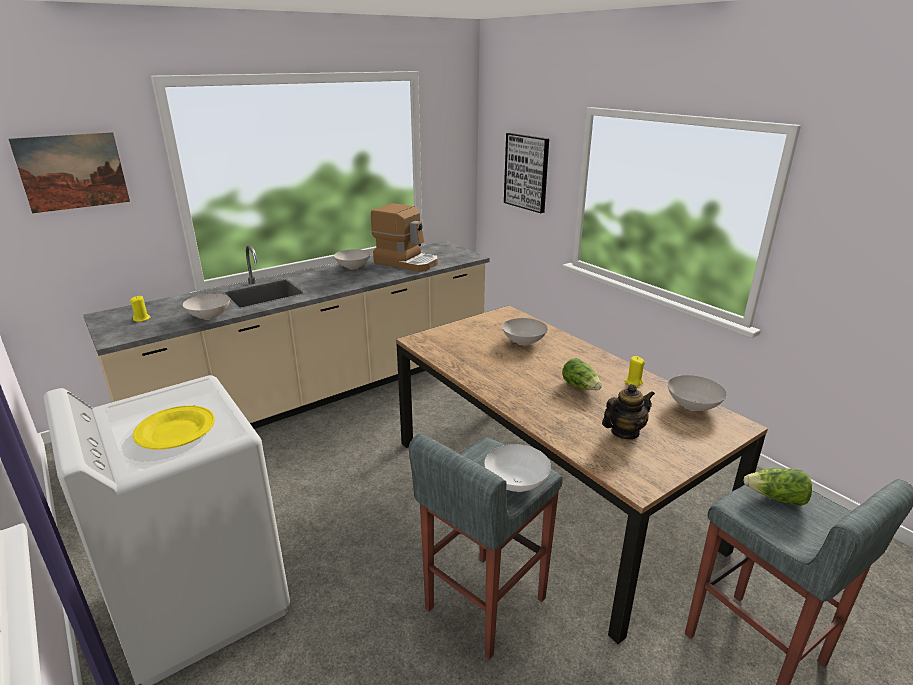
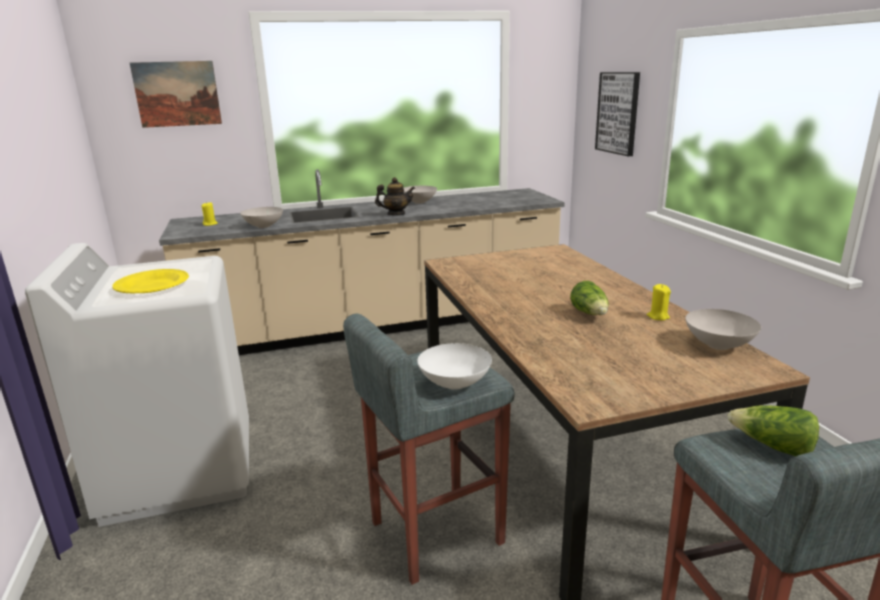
camera: 20 degrees right, 5 degrees down
(407, 262) = (475, 201): coffee machine -> none
(523, 342) = (555, 273): white bowl -> none
(624, 432) = (611, 356): teapot -> teapot (396, 214)

